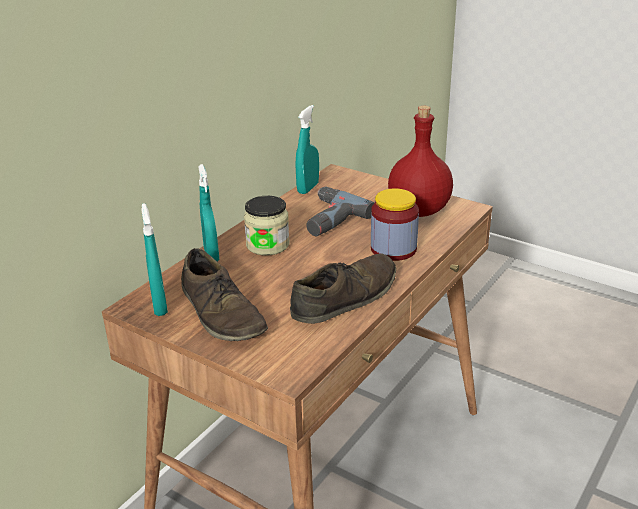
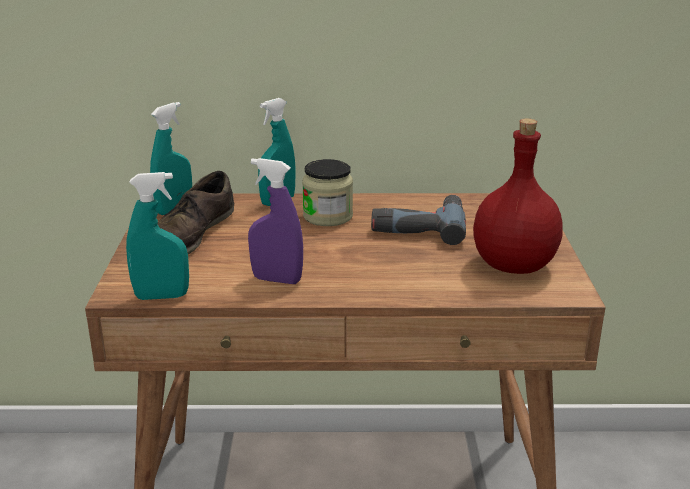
camera: 55 degrees right, 5 degrees down
(308, 188) = (467, 199): turquoise spray bottle -> turquoise spray bottle (162, 296)
(345, 297) = (277, 280): brown shoe -> purple spray bottle
(393, 249) = (405, 276): jar -> none

